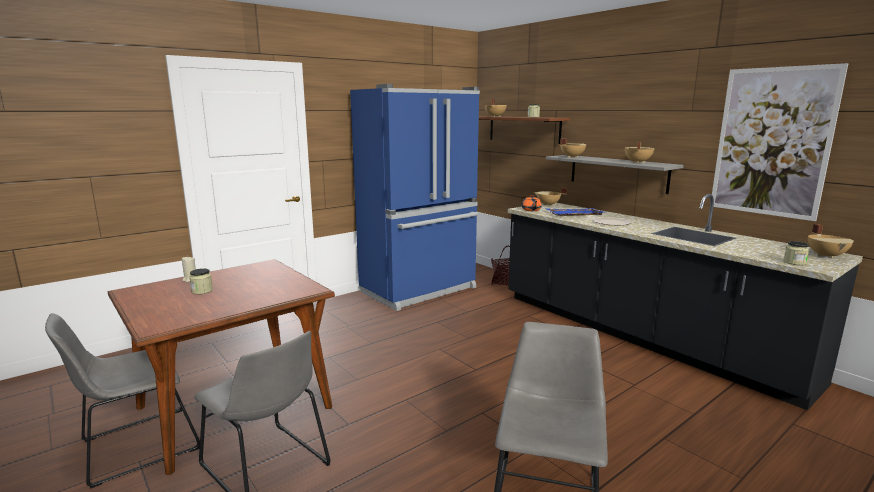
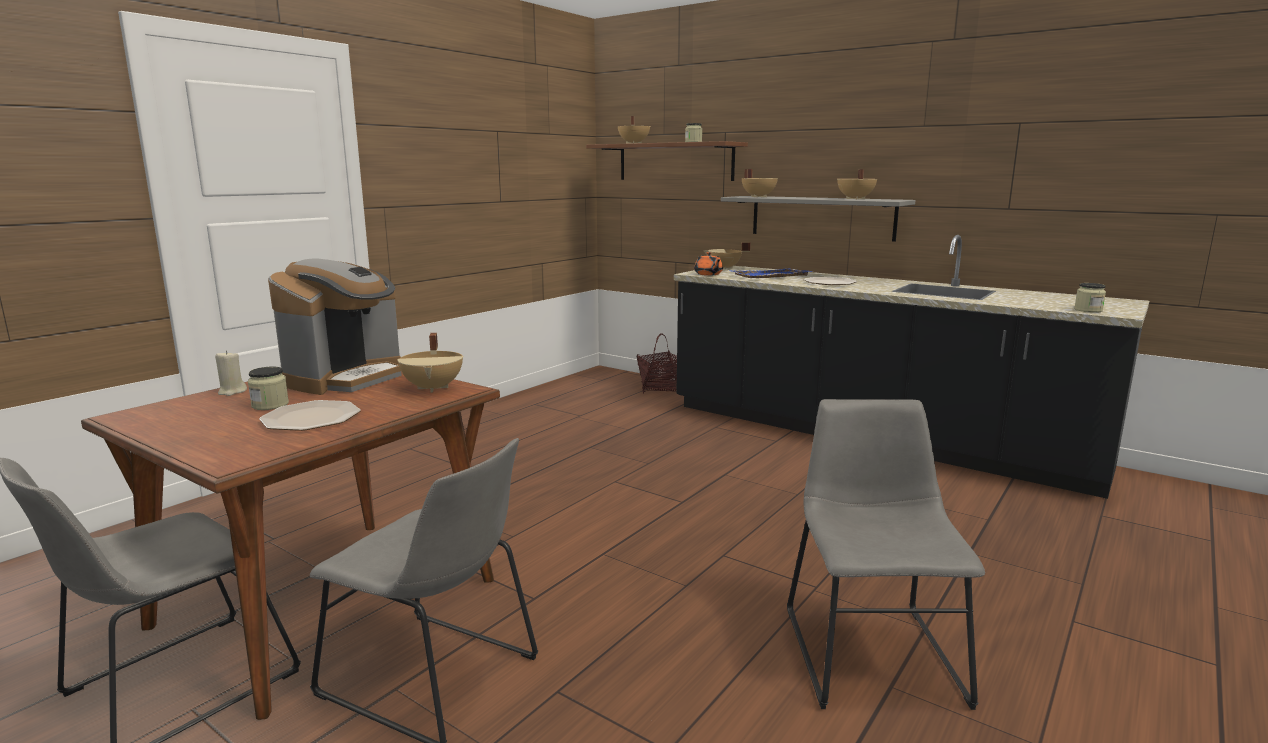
camera: 15 degrees left, 0 degrees up
(215, 302) = (311, 417): none -> plate
(256, 275) = (346, 378): none -> coffee machine
(420, 290) = (541, 408): blue fridge -> none
(772, 142) = (1032, 163): picture -> none
(827, 256) = (1113, 302): beige cooking pot -> beige cooking pot (434, 388)

